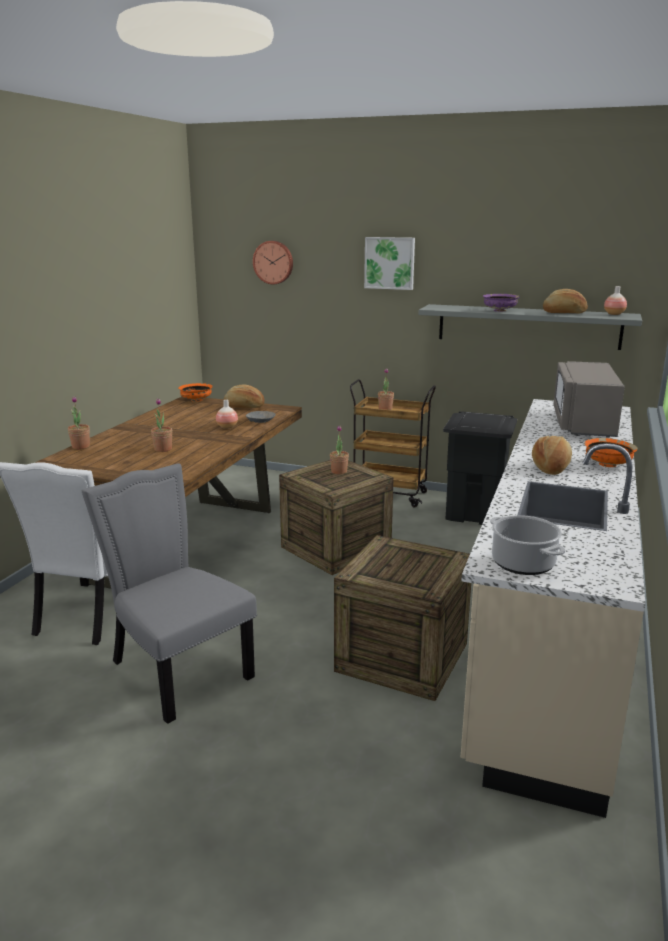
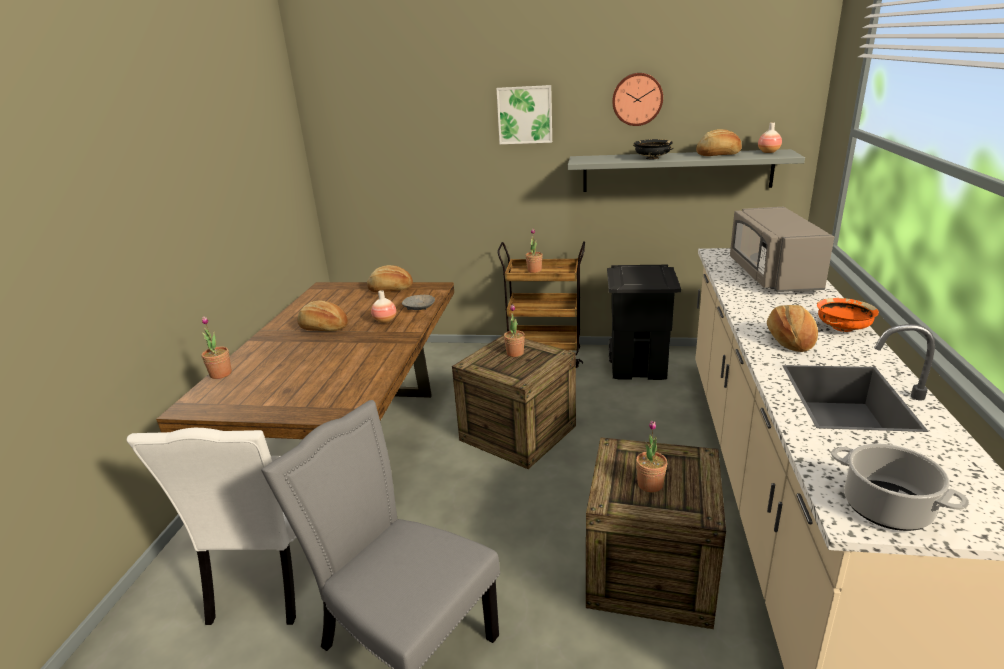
camera: 10 degrees left, 5 degrees up
(163, 449) = (324, 364): potted plant -> potted plant (650, 484)
(174, 426) = (323, 328): none -> bread
(196, 400) = (333, 287): orange bowl -> none
(273, 262) = (394, 123): wall clock -> wall clock (637, 99)
(500, 311) = (652, 158): purple bowl -> black bowl

